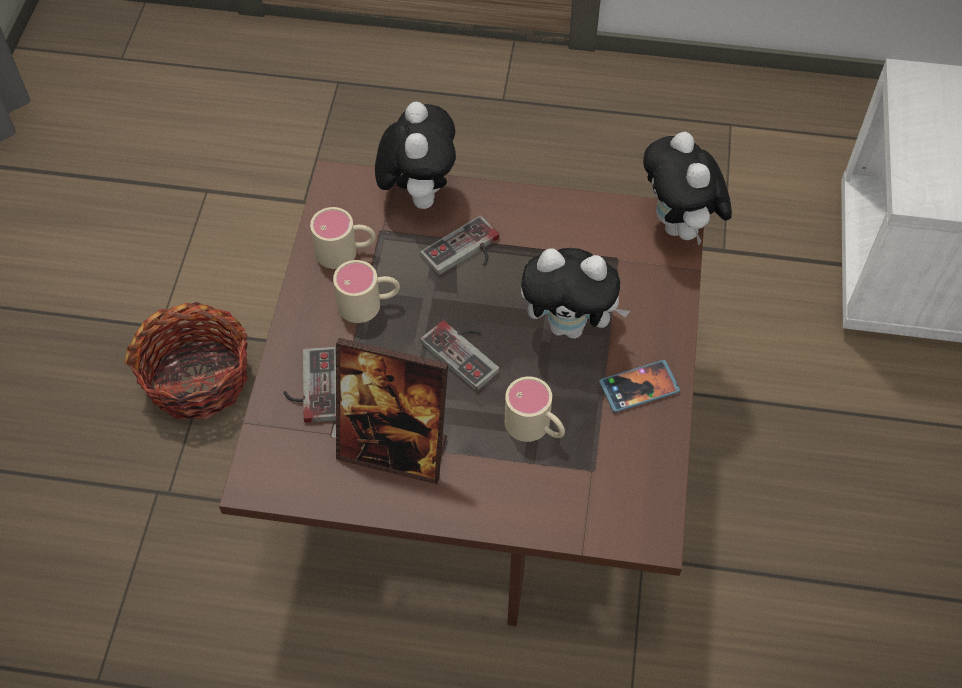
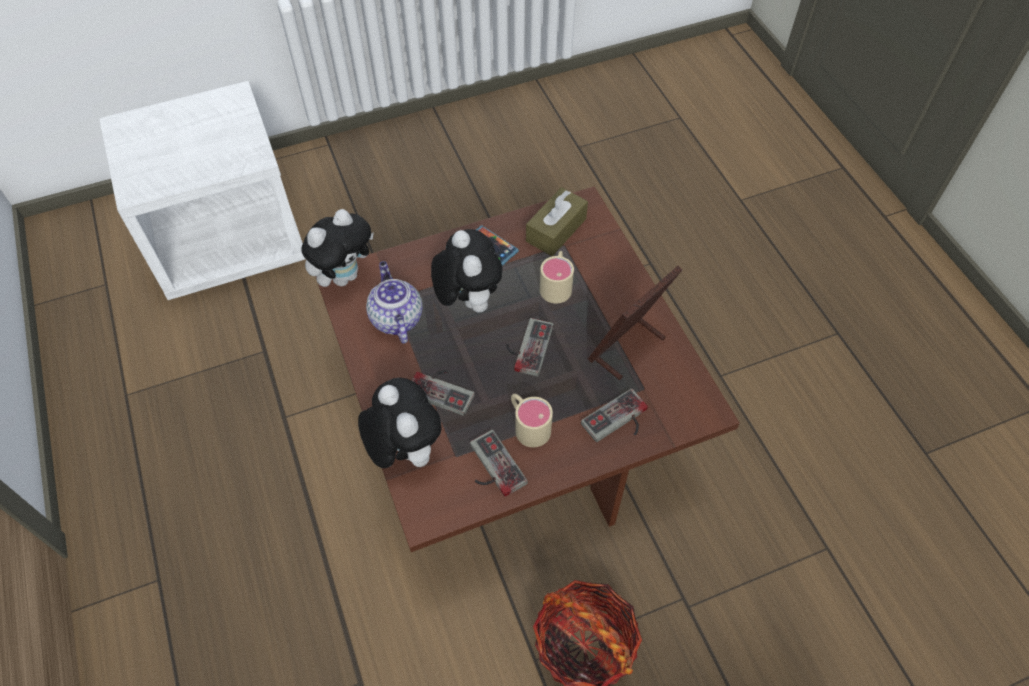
camera: 120 degrees left, 0 degrees up
(346, 251) = (491, 468): beige mug -> game controller
(394, 450) = (627, 348): picture frame -> picture frame turned 120 degrees counterclockwise
(418, 193) = (404, 450): plush toy -> plush toy turned 90 degrees clockwise
(587, 249) = (395, 318): none -> teapot
(625, 474) = (556, 230): none -> brown tissue box

